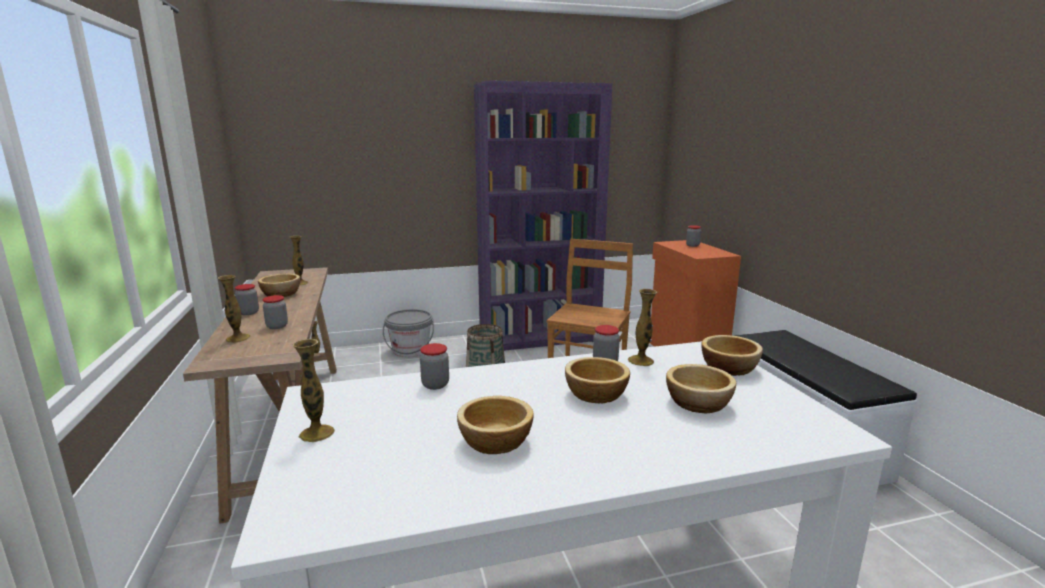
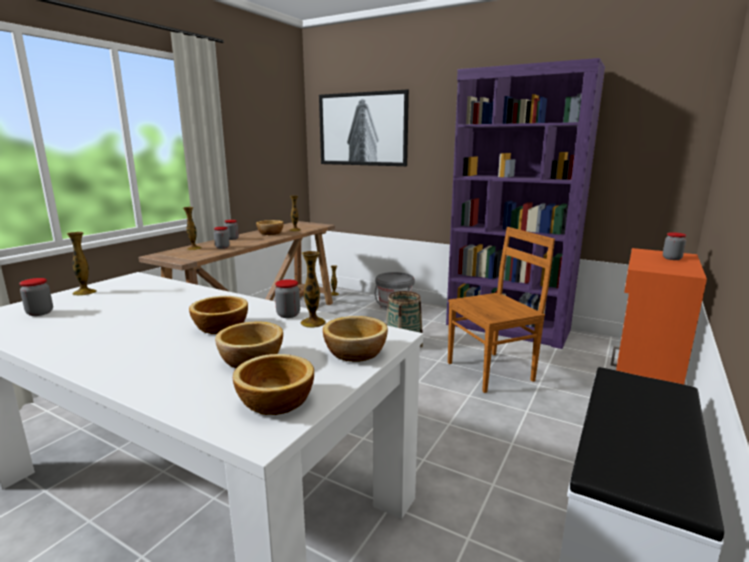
camera: 45 degrees right, 0 degrees up
(327, 140) = (362, 129): none -> picture
(435, 385) = (179, 291): jar -> jar (40, 313)
(494, 442) = (109, 325): bowl -> bowl (274, 402)

